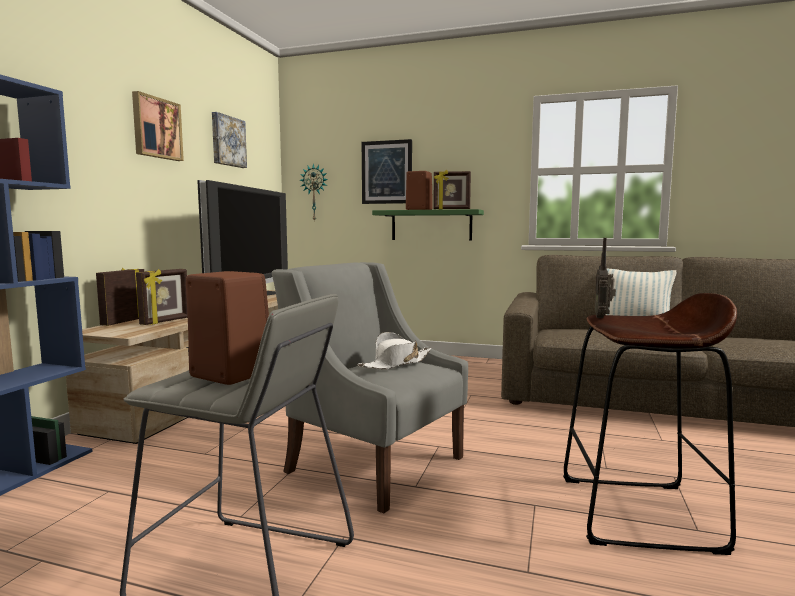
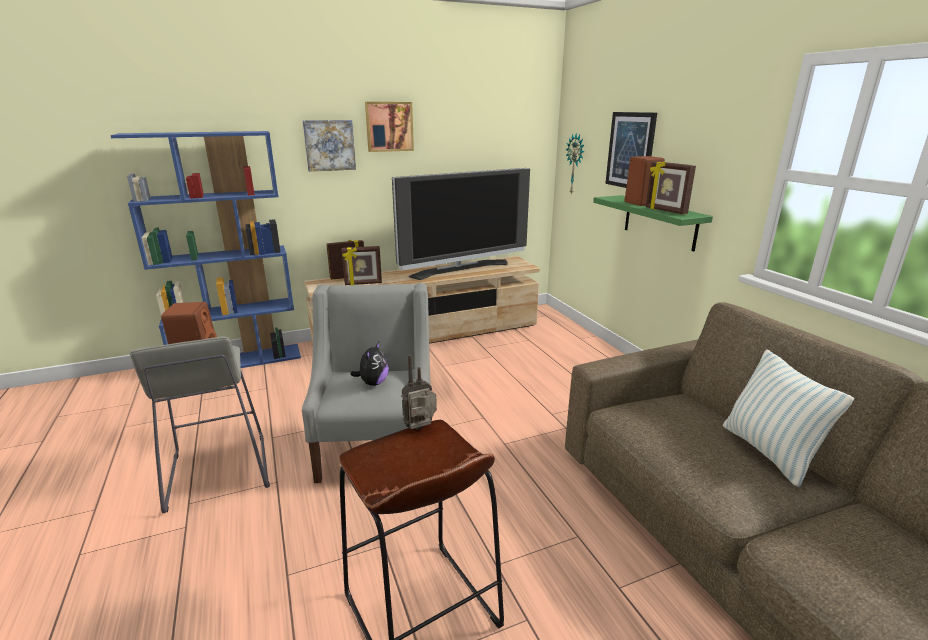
camera: 50 degrees right, 15 degrees up
(227, 141) = (475, 121): picture -> picture (329, 145)
(395, 363) = (373, 383): white hat -> plush toy

